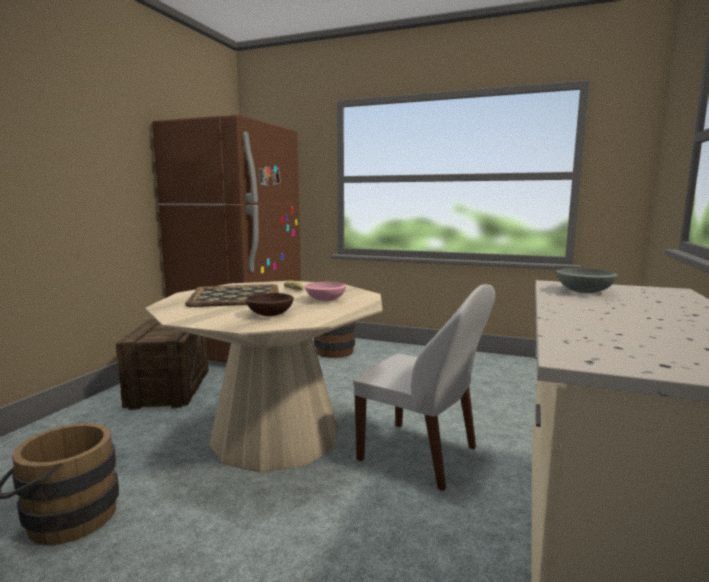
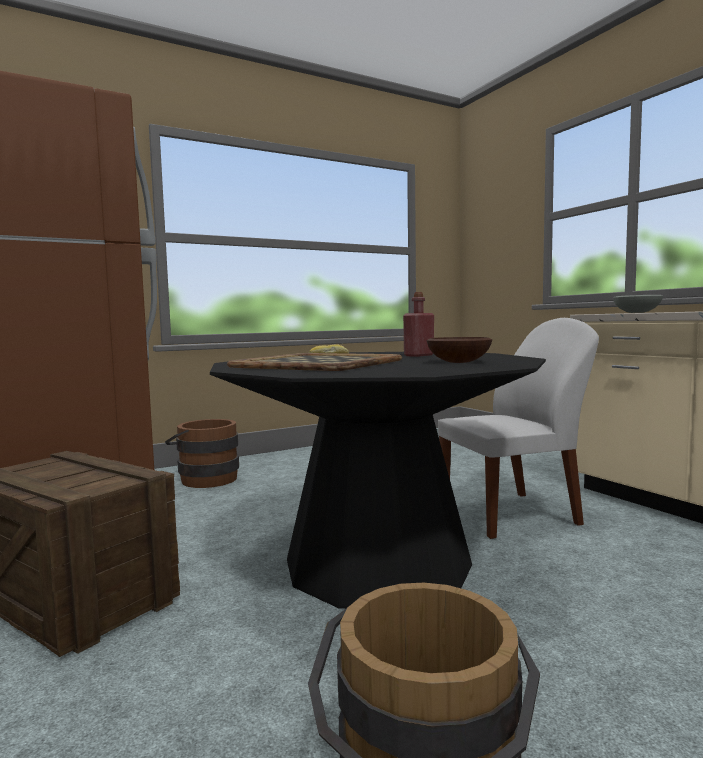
camera: 50 degrees left, 5 degrees down
(275, 436) = (377, 562): beige dining table -> black dining table
(326, 300) = (419, 355): pink bowl -> red bottle

